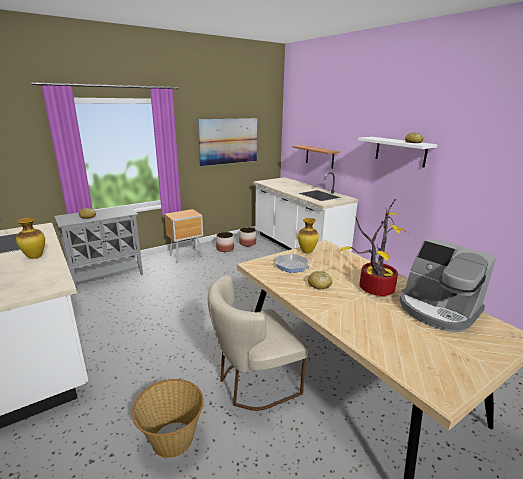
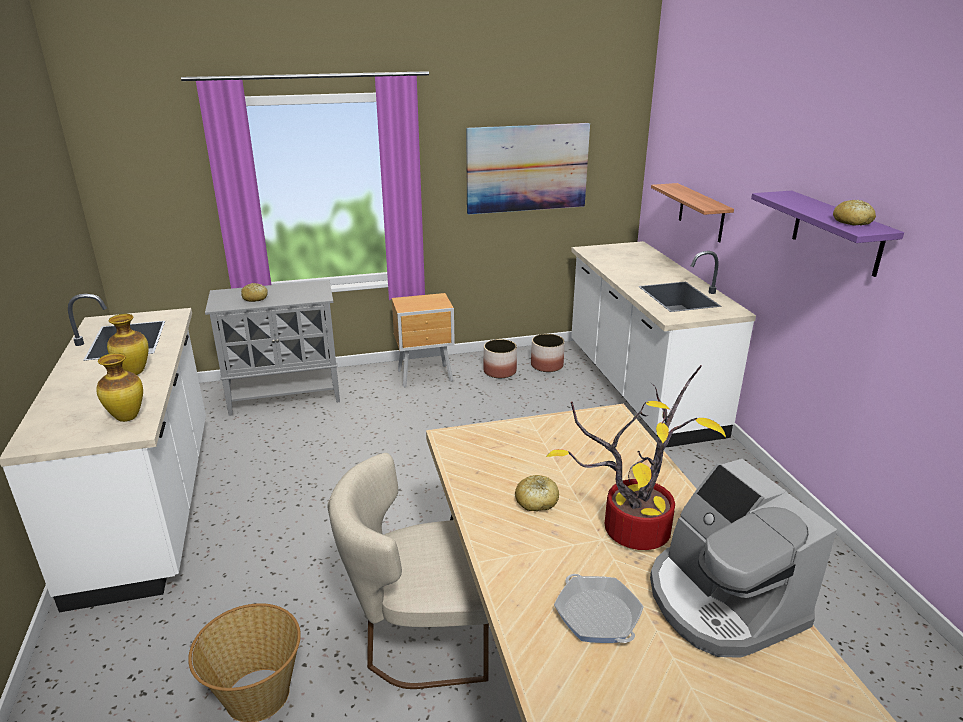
camera: 20 degrees right, 5 degrees up
(291, 266) = (516, 452): frying pan -> frying pan (597, 615)
(307, 252) = (566, 426): vase -> vase (127, 418)
(400, 151) = (837, 233): white shelf -> purple shelf

